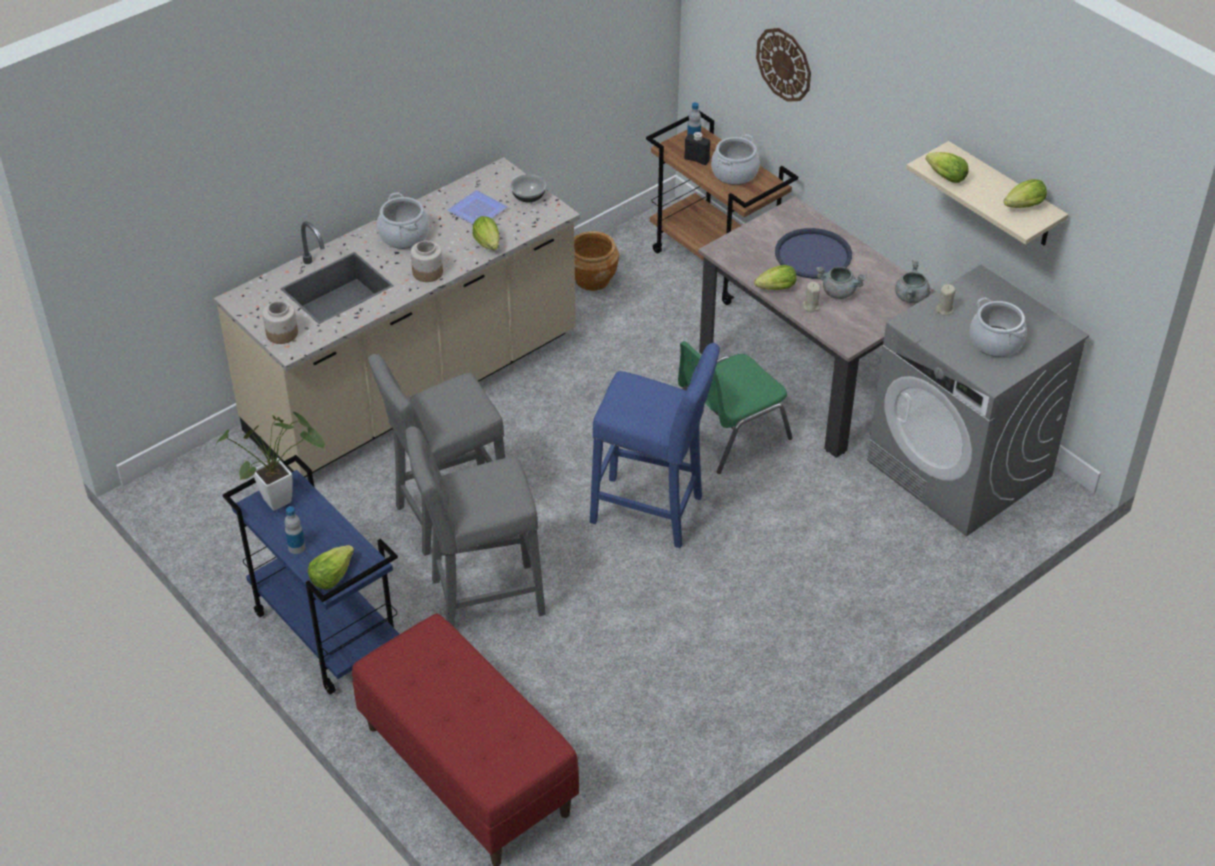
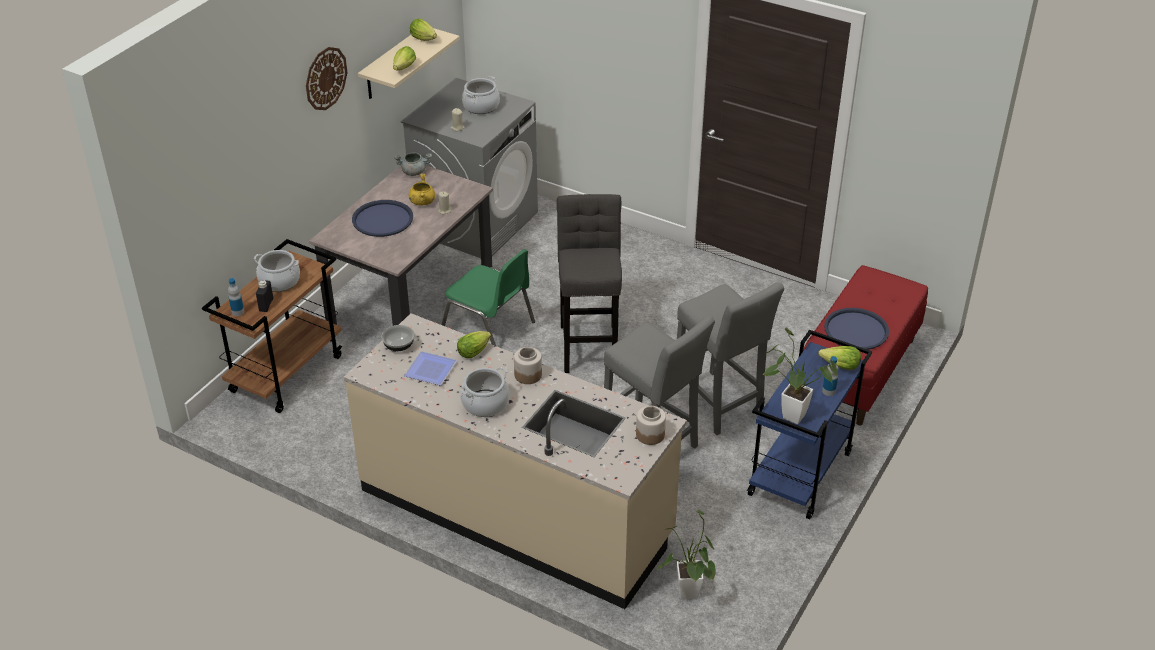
camera: 110 degrees left, 5 degrees down
(224, 479) = (688, 597): none -> potted plant
(440, 680) = (856, 330): none -> blue tray
(592, 279) = (331, 441): brown planter -> none
(652, 512) = (589, 344): blue stool -> grey stool
(774, 289) = (432, 229): lettuce -> none
(784, 64) = (246, 176): wall clock -> wall clock (325, 78)
(839, 292) = (422, 201): grey cooking pot -> yellow cooking pot

